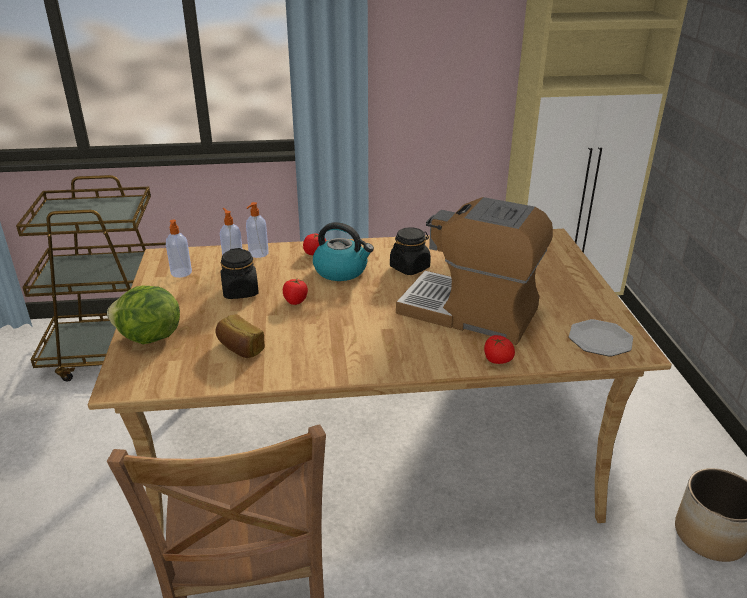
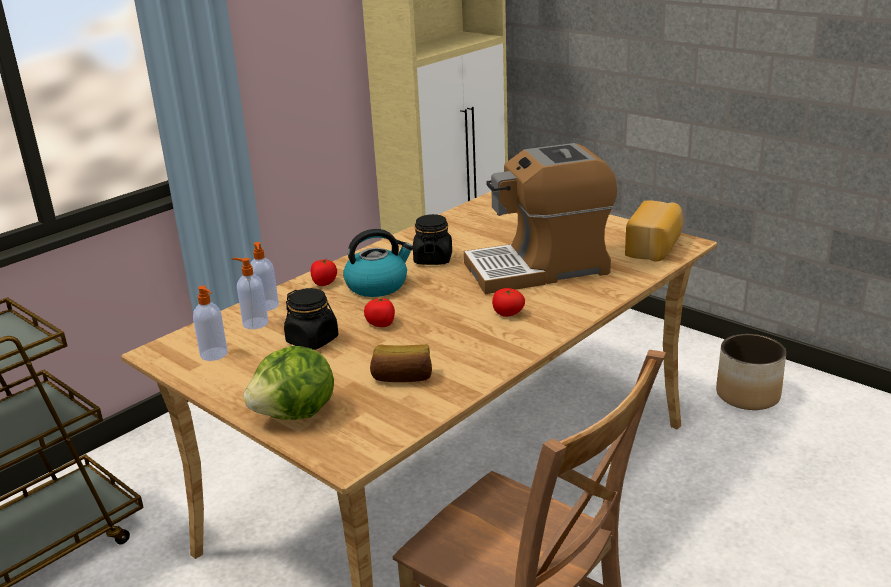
camera: 40 degrees left, 5 degrees down
(497, 360) = (614, 289): tomato -> tomato (508, 314)
(600, 340) = (655, 247): plate -> bread

